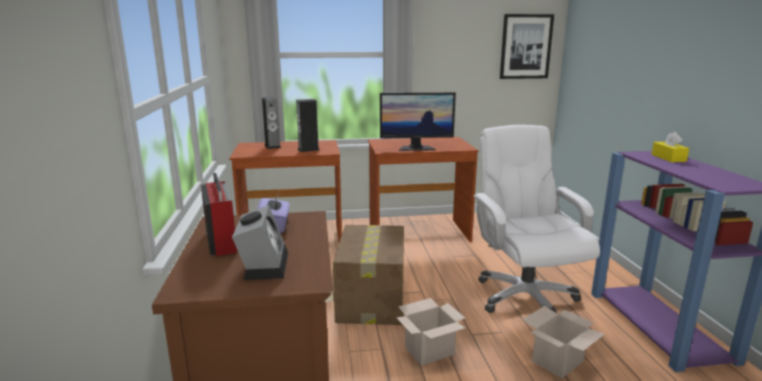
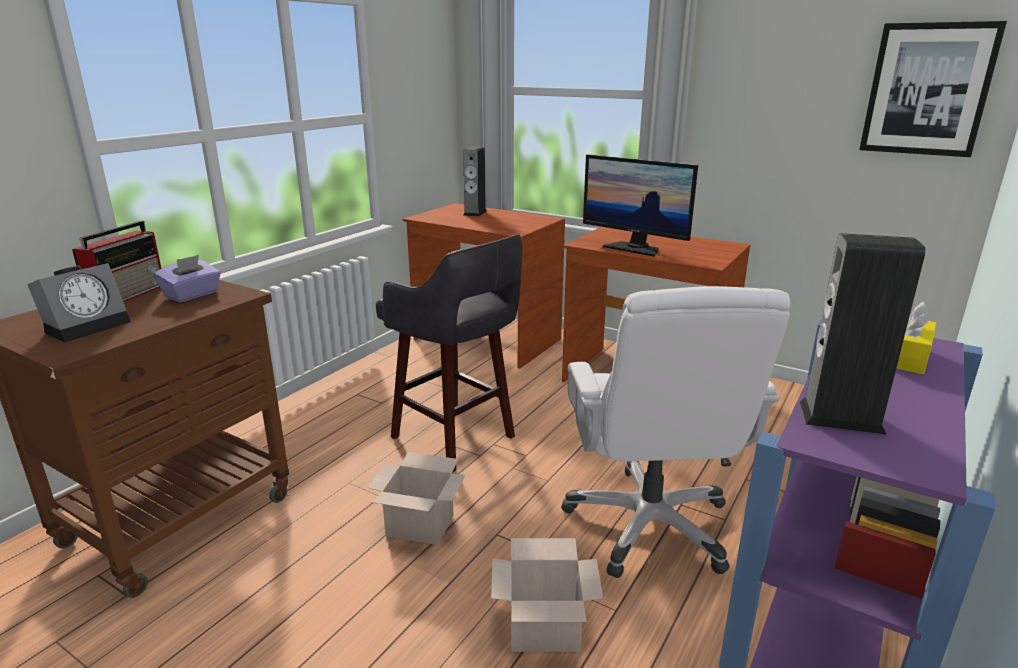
camera: 40 degrees right, 5 degrees up
(308, 149) = (500, 224): speaker -> speaker (841, 417)
(371, 300) = (456, 439): cardboard box -> grey stool
(524, 297) = (650, 525): white office chair -> white office chair turned 150 degrees clockwise

